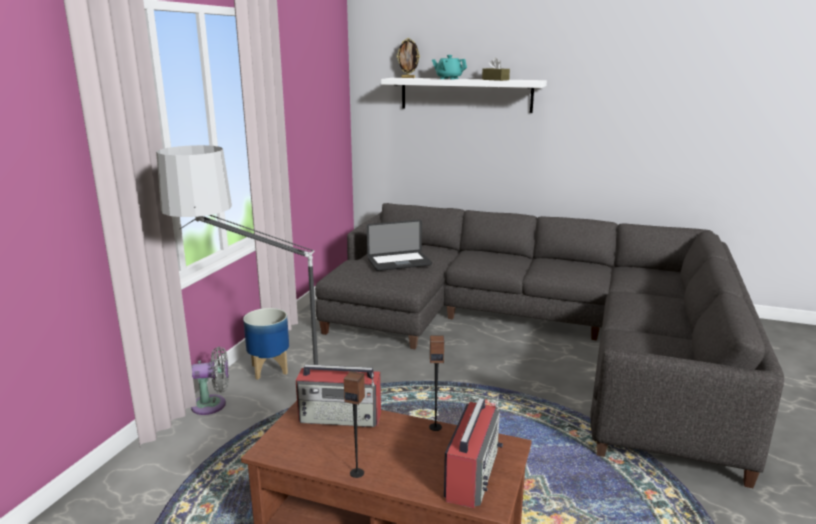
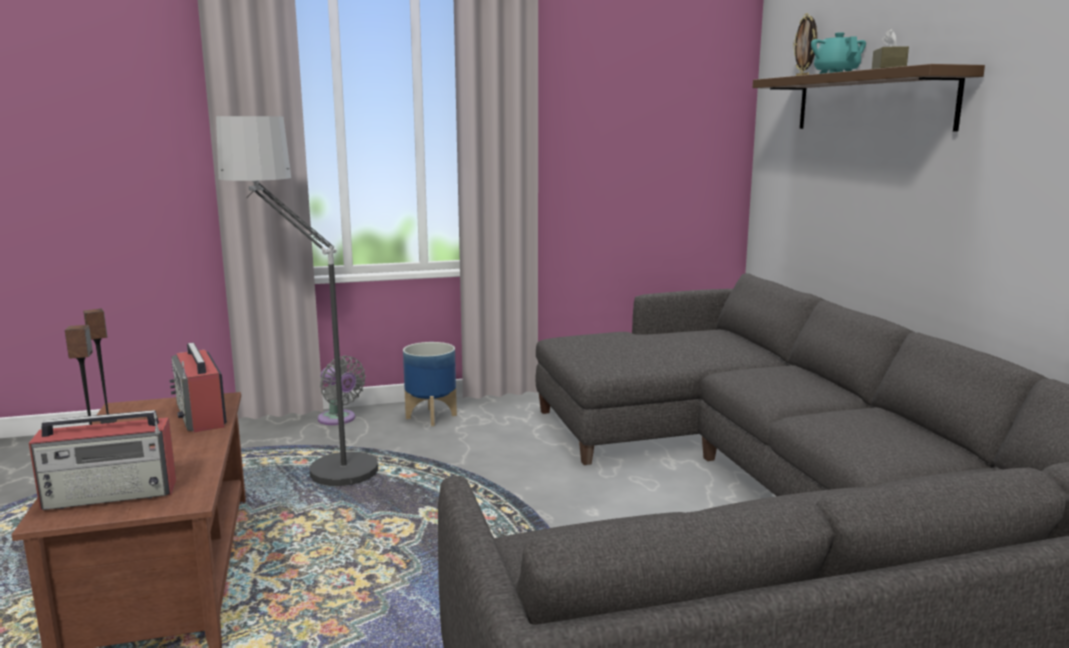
camera: 55 degrees right, 5 degrees down
(399, 262) = (654, 346): laptop -> none
(435, 427) = (209, 456): speaker -> speaker (109, 421)
(465, 94) = (871, 102): white shelf -> brown shelf

